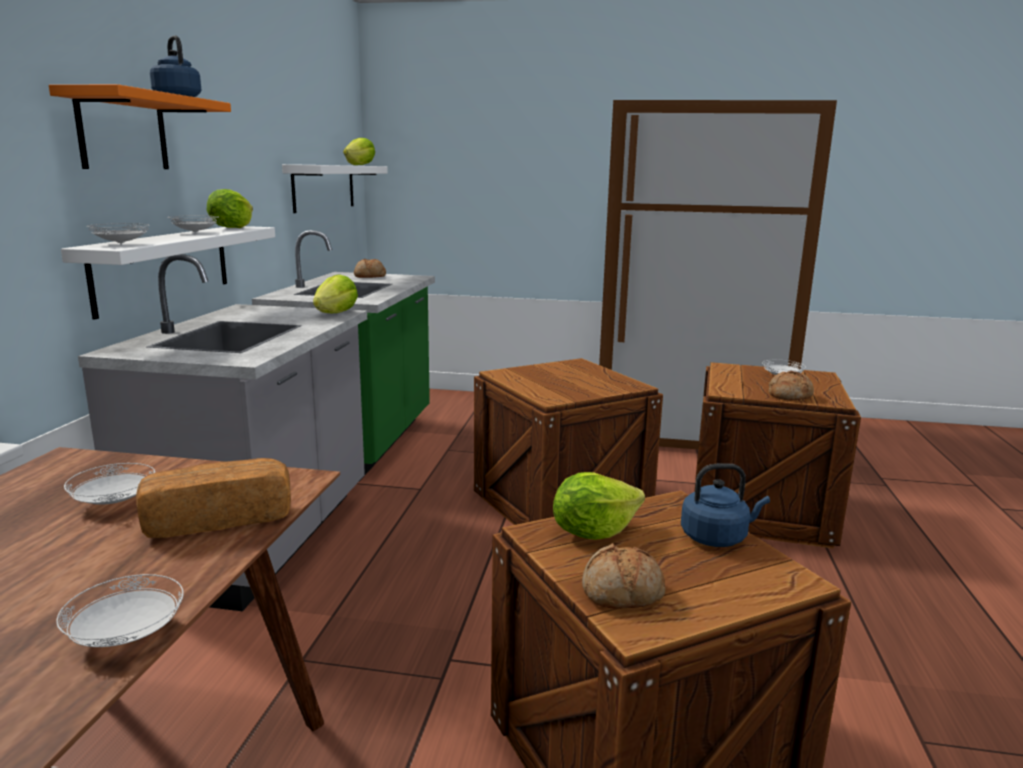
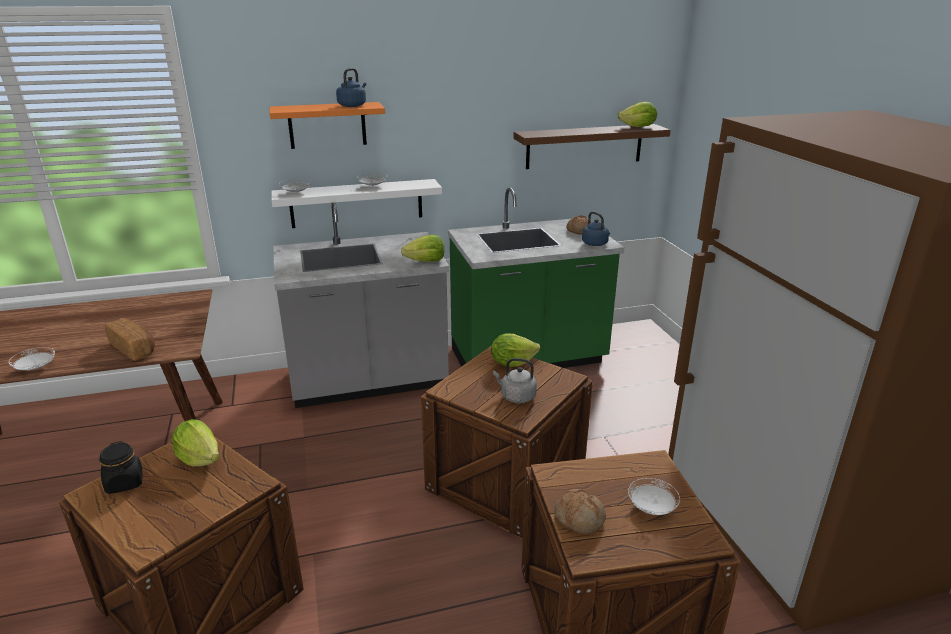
camera: 65 degrees right, 10 degrees up
(115, 503) = (149, 323): white plate -> none
(231, 228) = (415, 183): lettuce -> lettuce (512, 362)
(324, 187) = (584, 146): white shelf -> brown shelf
(593, 381) = (516, 396): none -> grey kettle
(622, 593) = (125, 483): bread -> black jar
(717, 537) = (202, 508): blue kettle -> blue kettle (595, 244)

